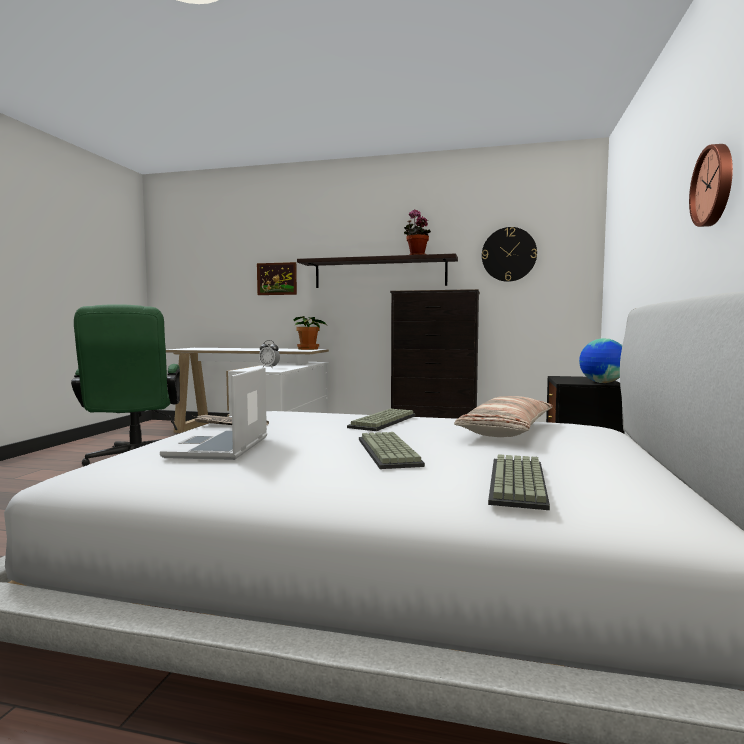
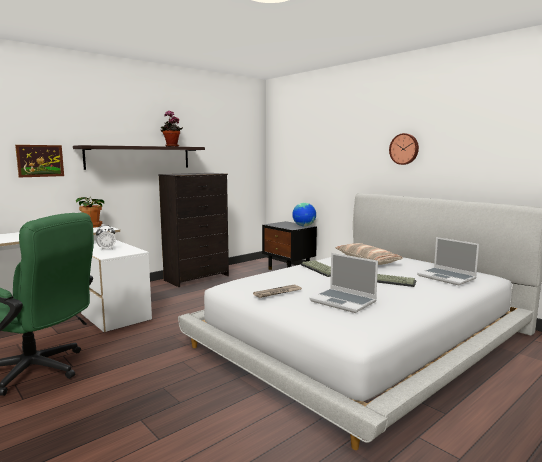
camera: 55 degrees left, 5 degrees up
(509, 254) = (222, 146): wall clock -> none
(520, 483) = (447, 277): keyboard -> laptop

